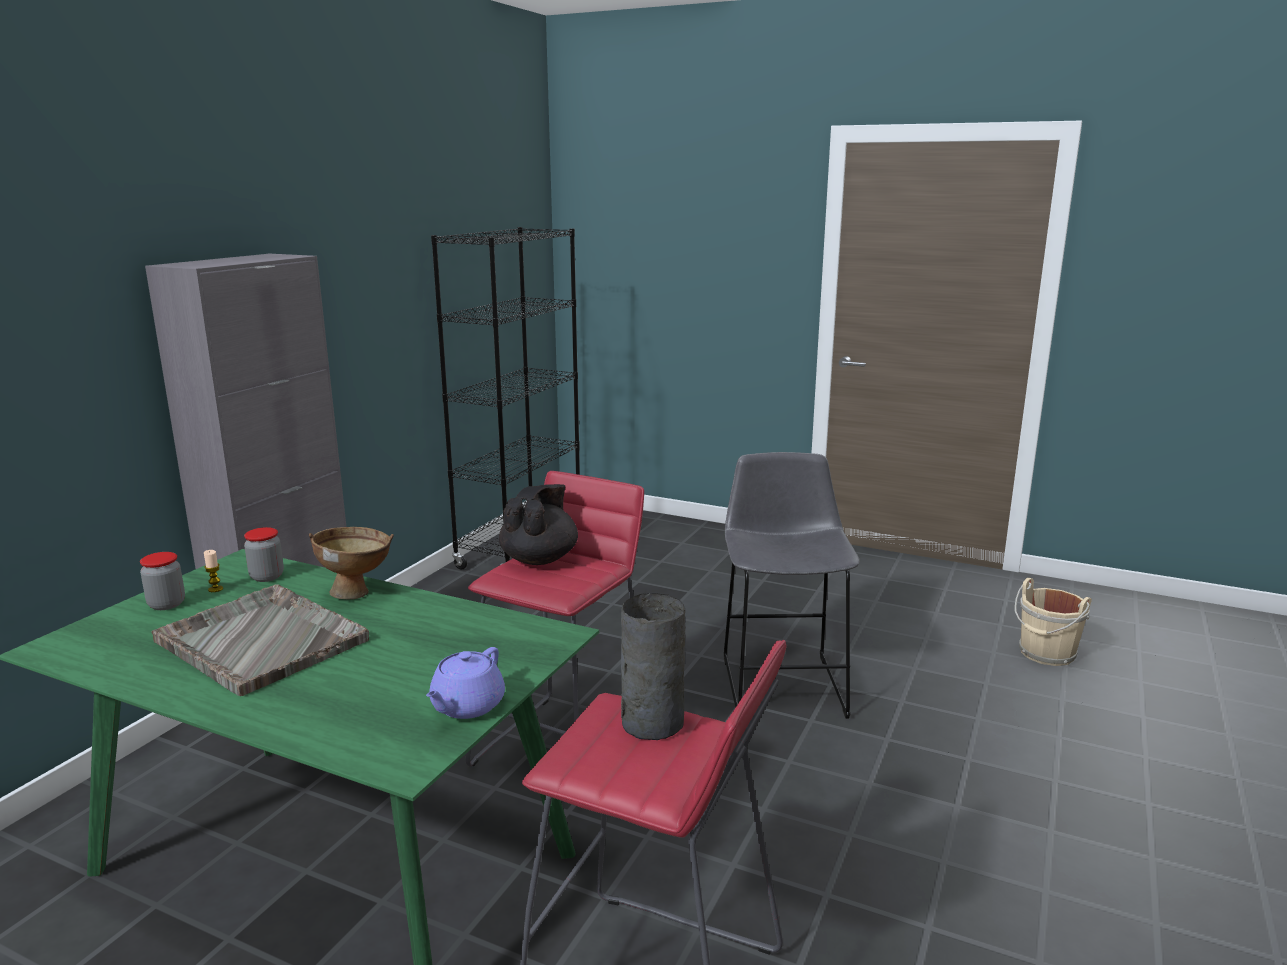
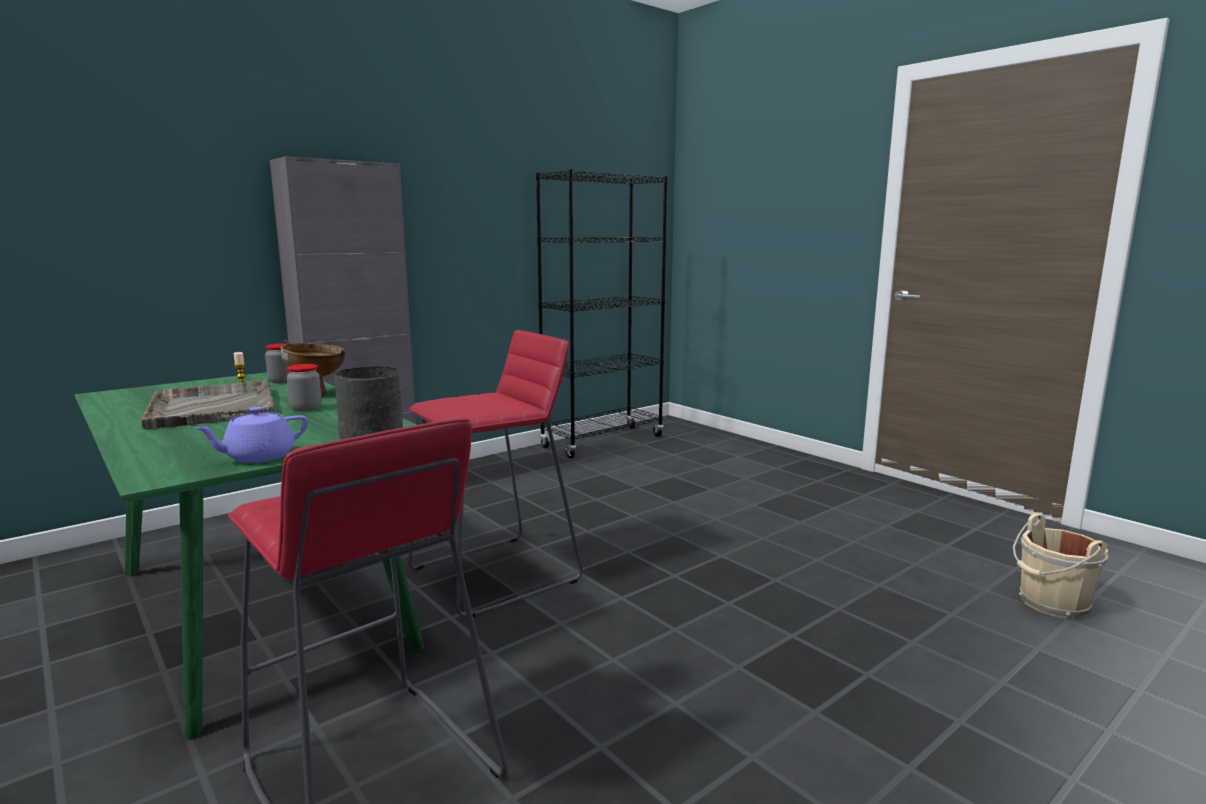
camera: 25 degrees right, 5 degrees down
(166, 604) = (201, 385): jar -> jar (306, 408)
(540, 559) = (480, 397): black teapot -> none
(782, 682) = (730, 568): grey stool -> none

